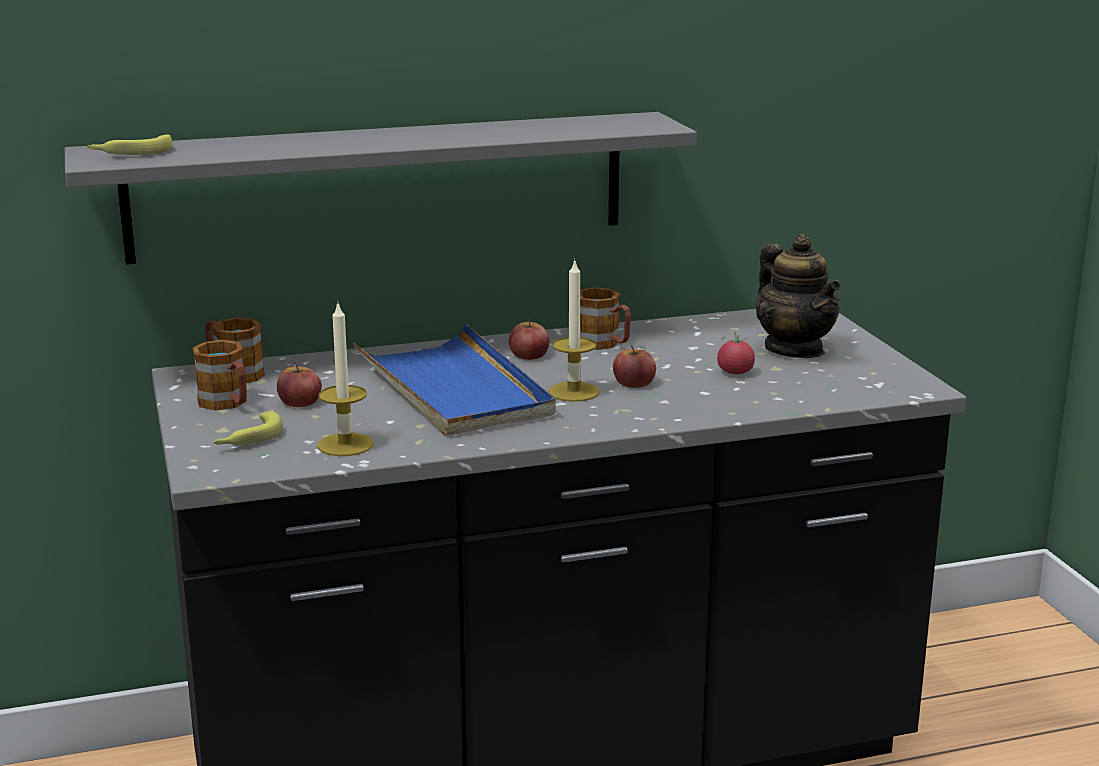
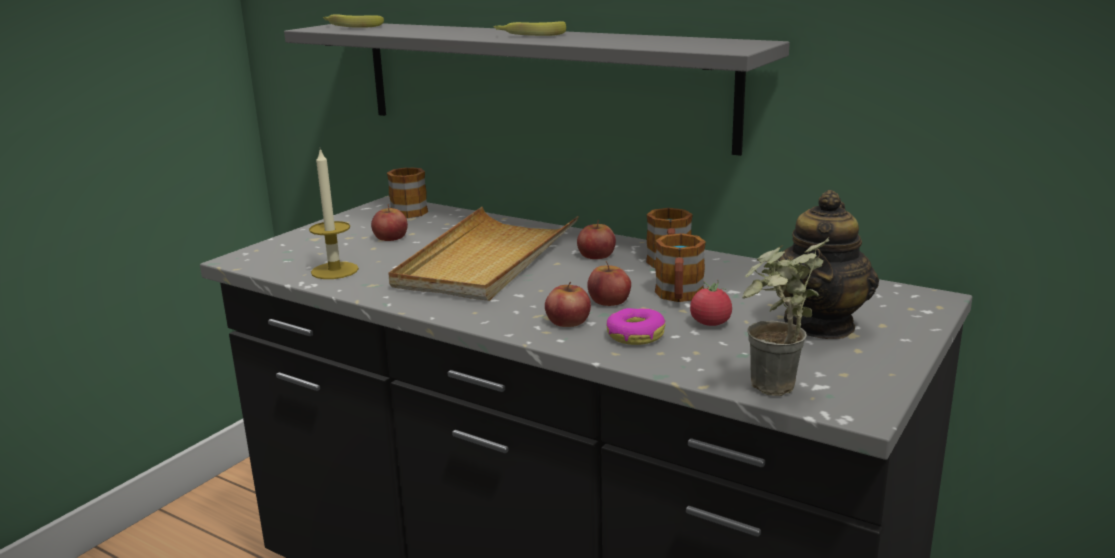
camera: 50 degrees right, 0 degrees up
(227, 404) = (358, 225): mug -> mug (679, 296)
(248, 439) = (307, 248): banana -> banana (530, 35)
(453, 388) = (487, 260): blue tray -> beige tray
(573, 392) = (550, 290): candle -> none
(647, 406) = (568, 321): none -> apple
(713, 397) = (635, 335): none -> donut
(868, 397) = (772, 393): none -> potted plant

